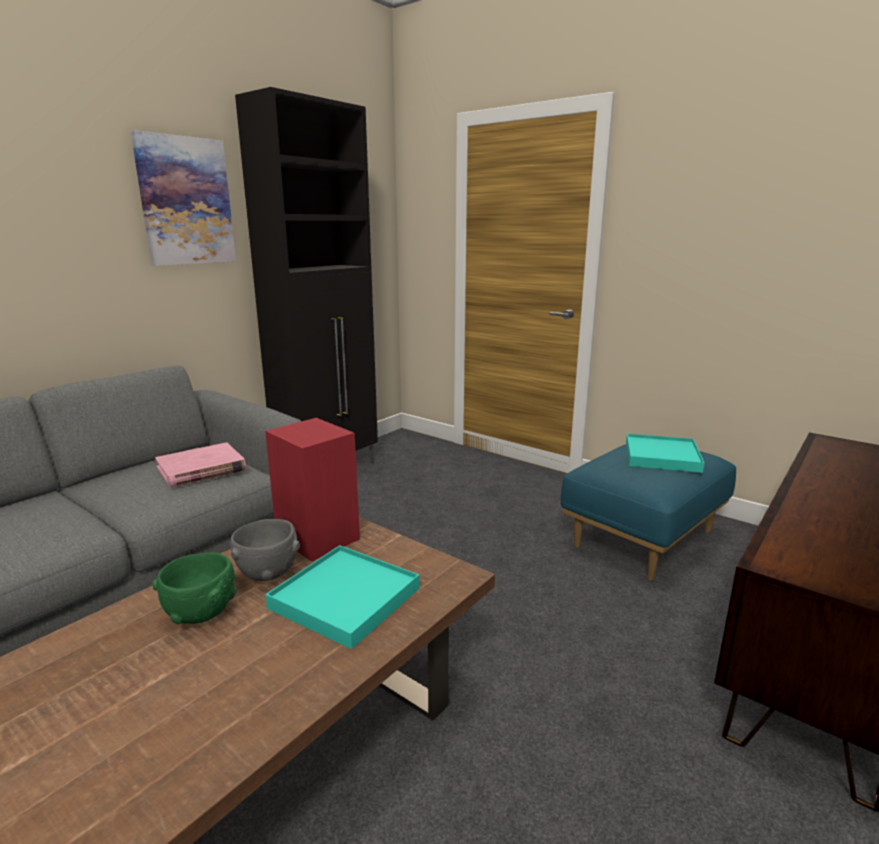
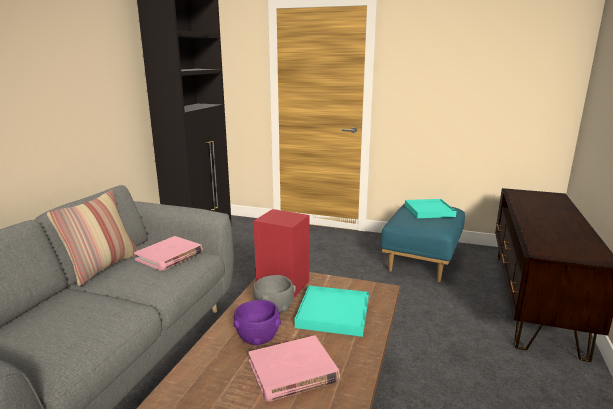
camera: 20 degrees left, 0 degrees up
(117, 471) = (103, 267): none -> pillow
(185, 201) = (107, 63): picture -> none
(193, 681) = (293, 371): none -> pink book
(201, 613) = (258, 338): green bowl -> purple bowl

